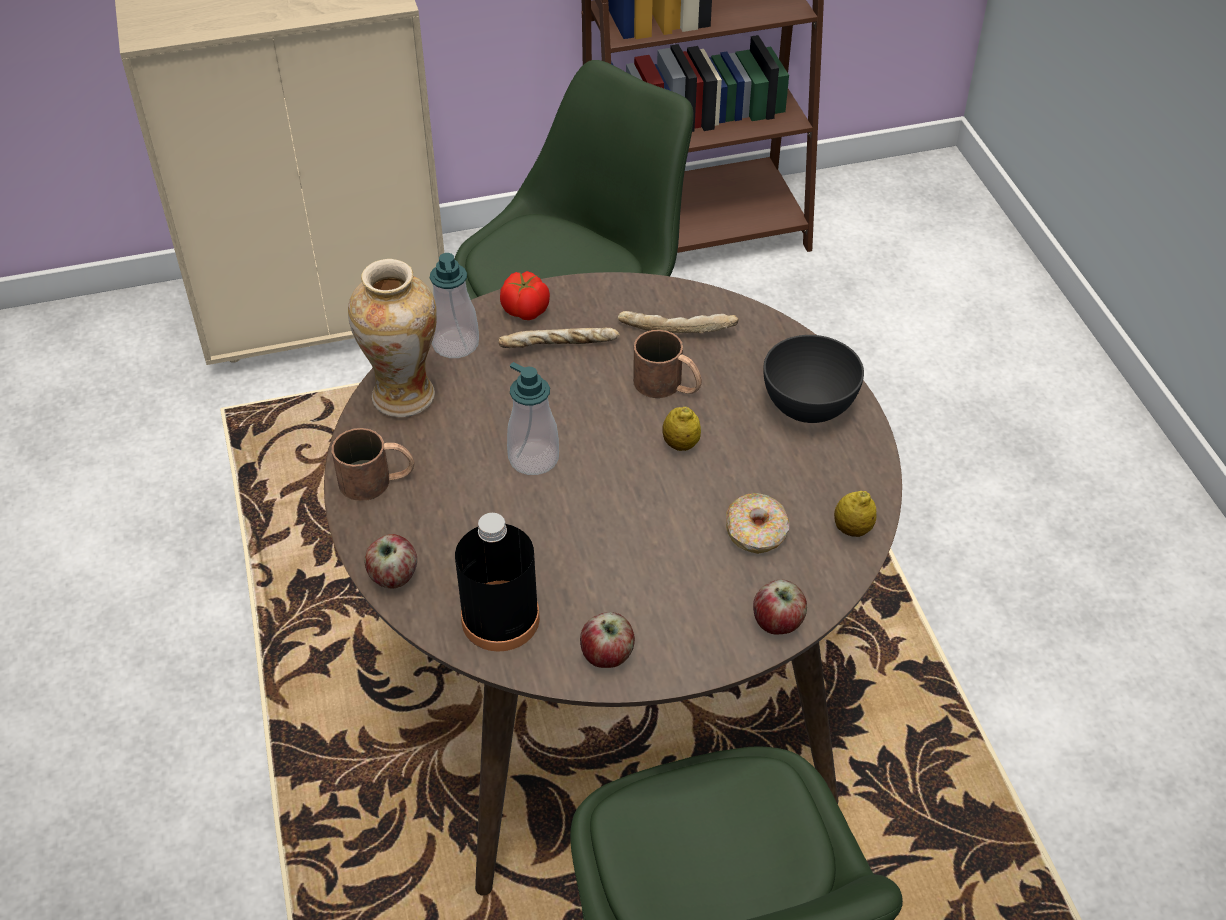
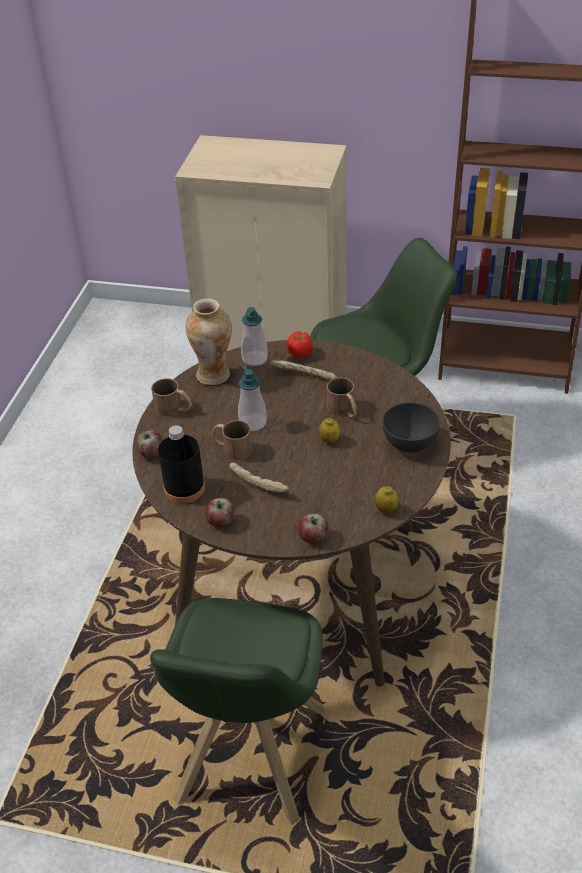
camera: 30 degrees right, 5 degrees down
(530, 516) = (232, 448): none -> brown mug
(677, 328) = (370, 385): bread -> bread (259, 483)
(756, 532) = (335, 493): donut -> none

